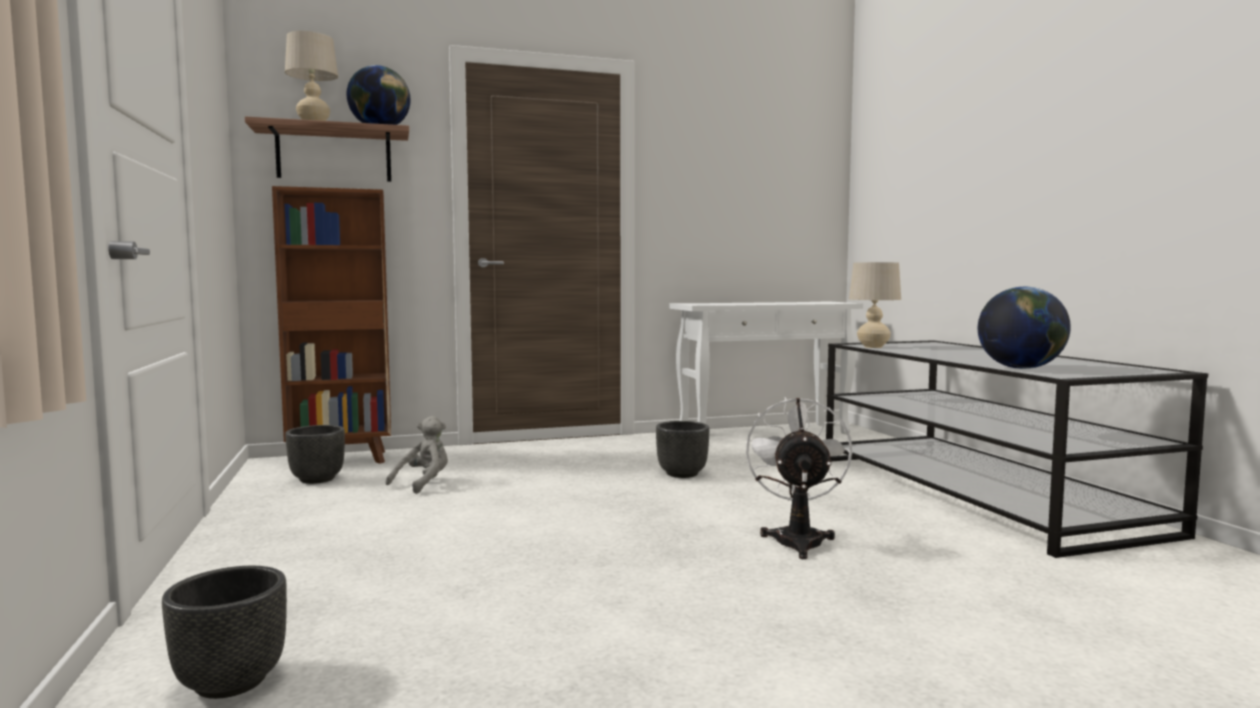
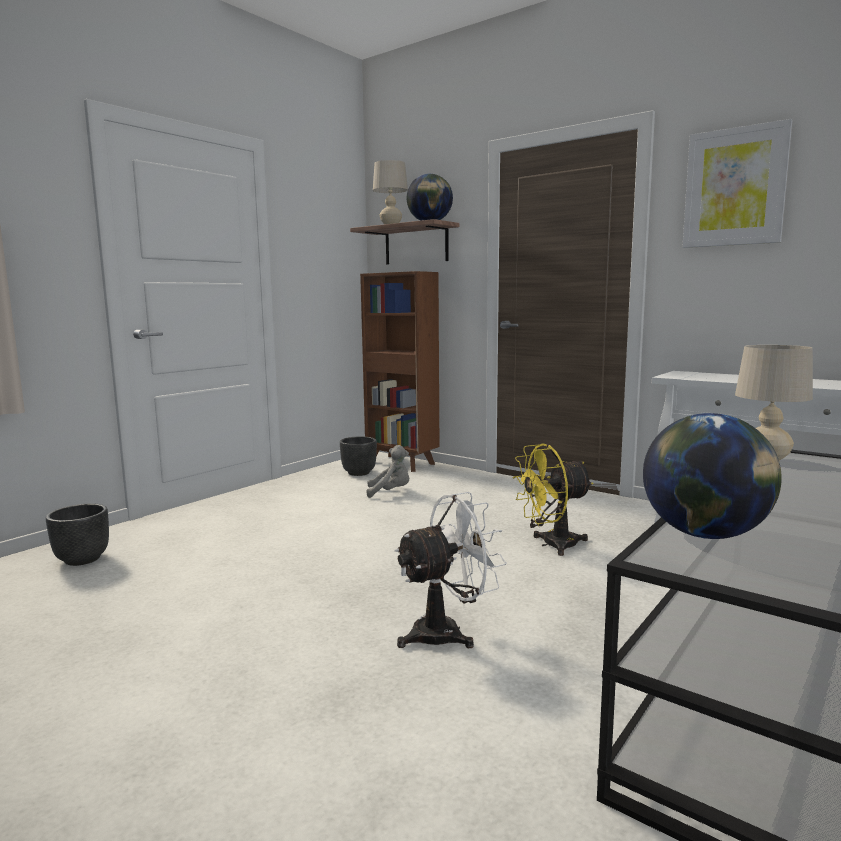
camera: 55 degrees right, 5 degrees up
(682, 474) = (551, 545): black planter -> yellow fan
(703, 143) = (734, 187): none -> picture

